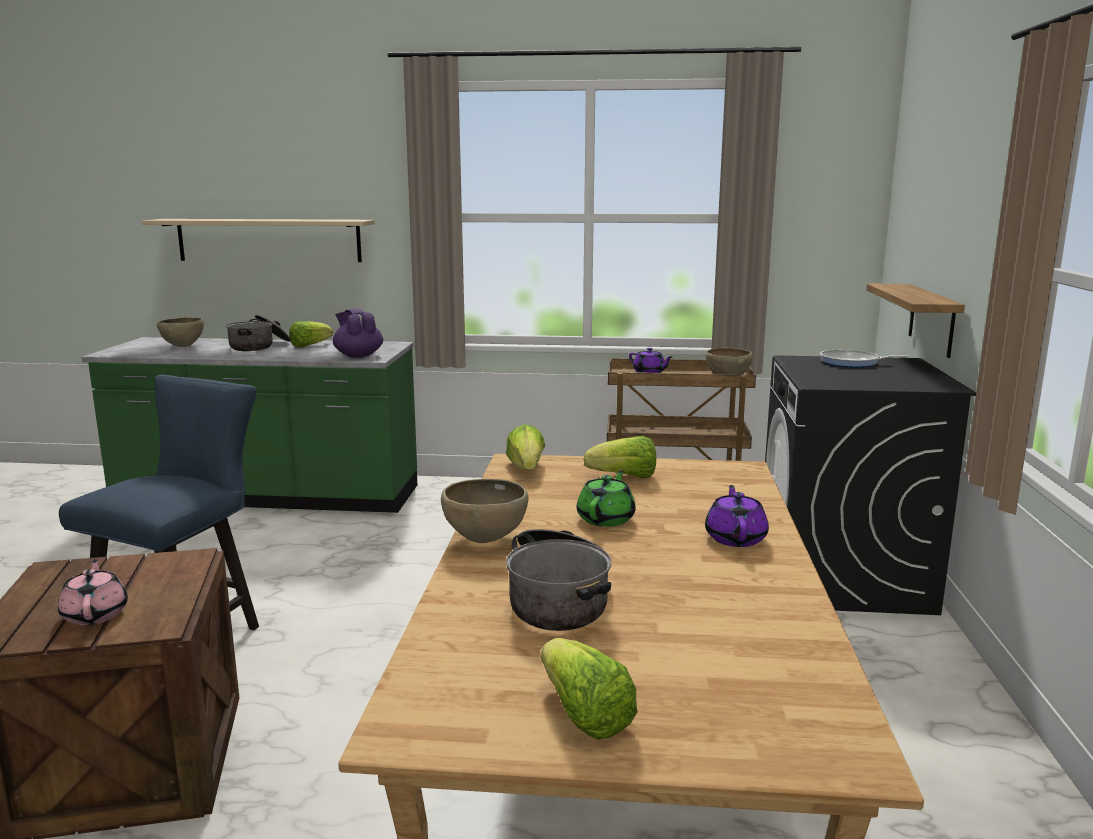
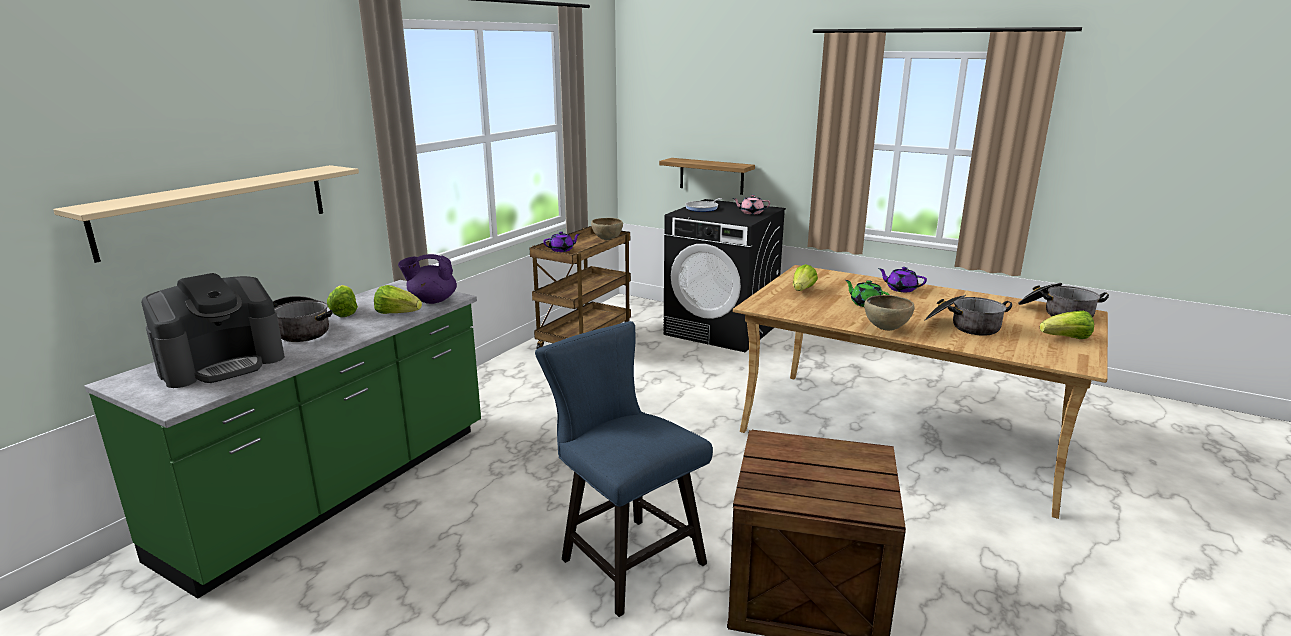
camera: 65 degrees left, 5 degrees up
(95, 614) = (849, 474): pink teapot -> pink teapot (751, 213)
(183, 346) = (222, 363): brown bowl -> coffee machine
(526, 468) = (771, 305): lettuce -> lettuce (397, 313)
(786, 708) = (1057, 313): none -> cooking pot

